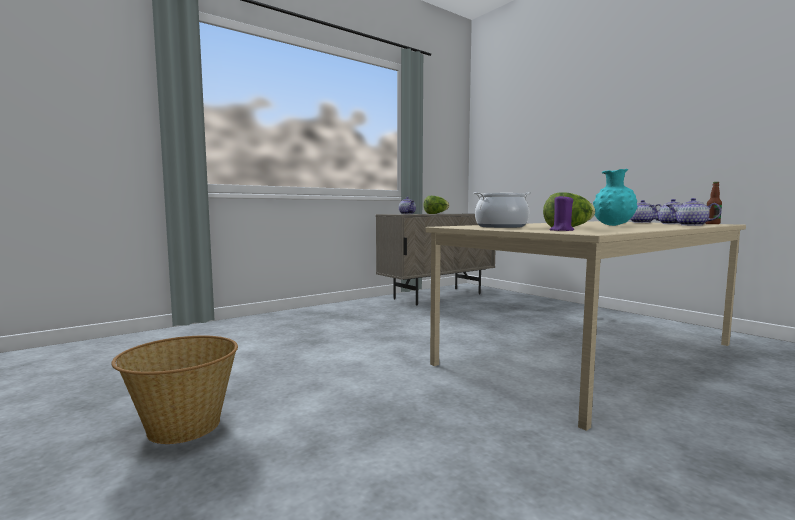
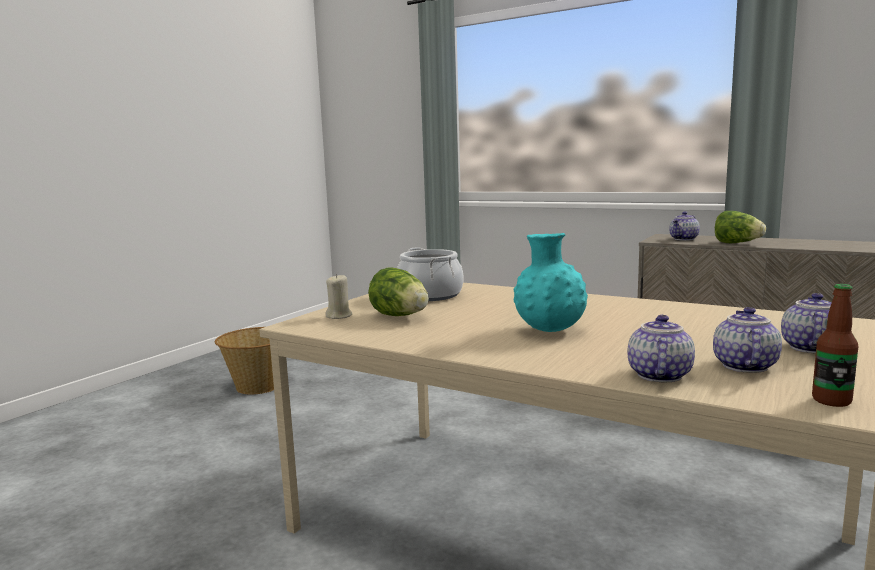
camera: 70 degrees right, 5 degrees up
(561, 230) = (339, 316): purple candle -> beige candle

